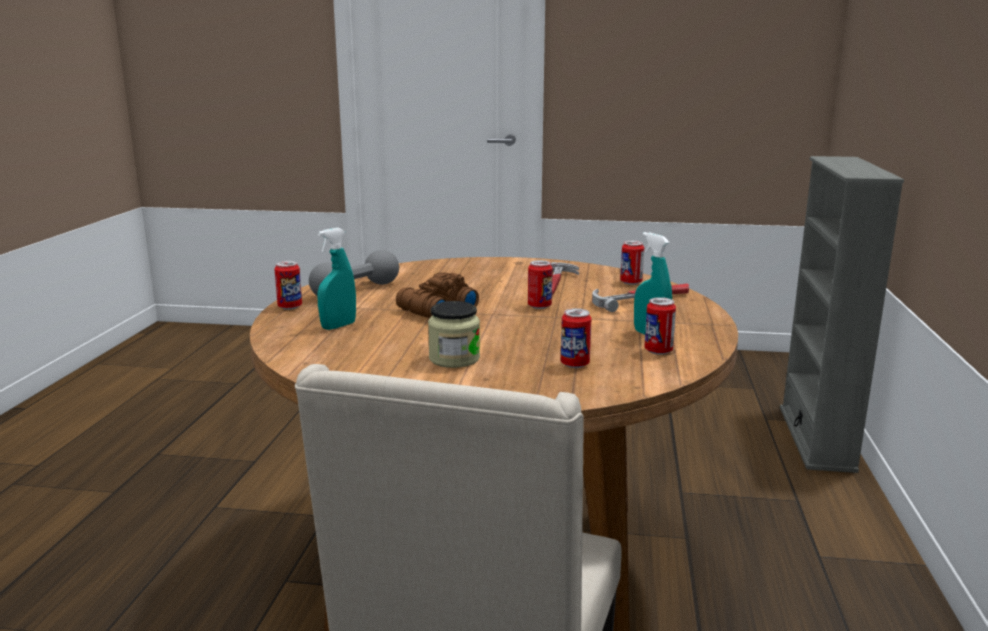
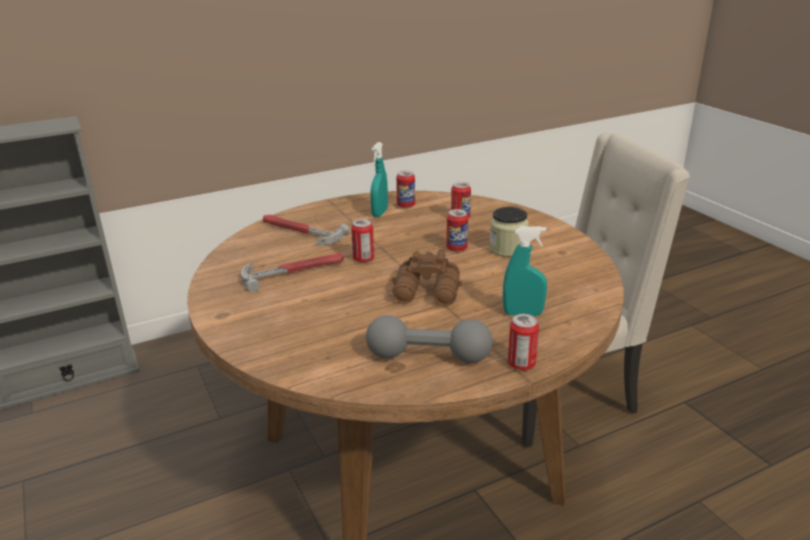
camera: 125 degrees left, 10 degrees up
(631, 282) = (252, 247): can -> can (456, 249)

